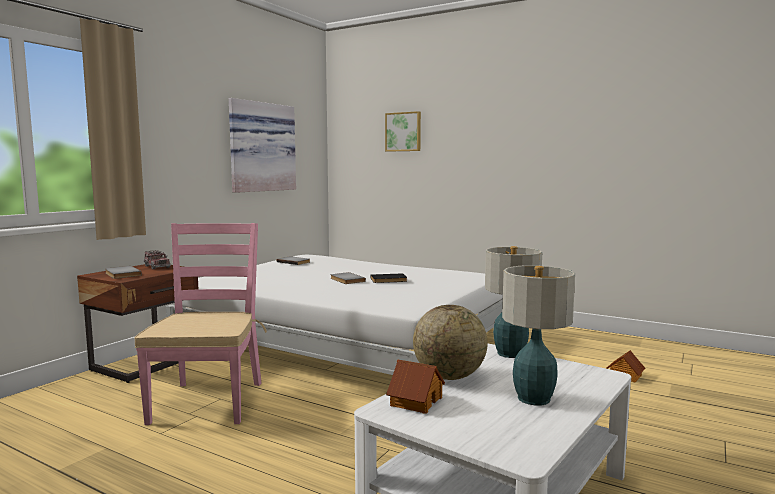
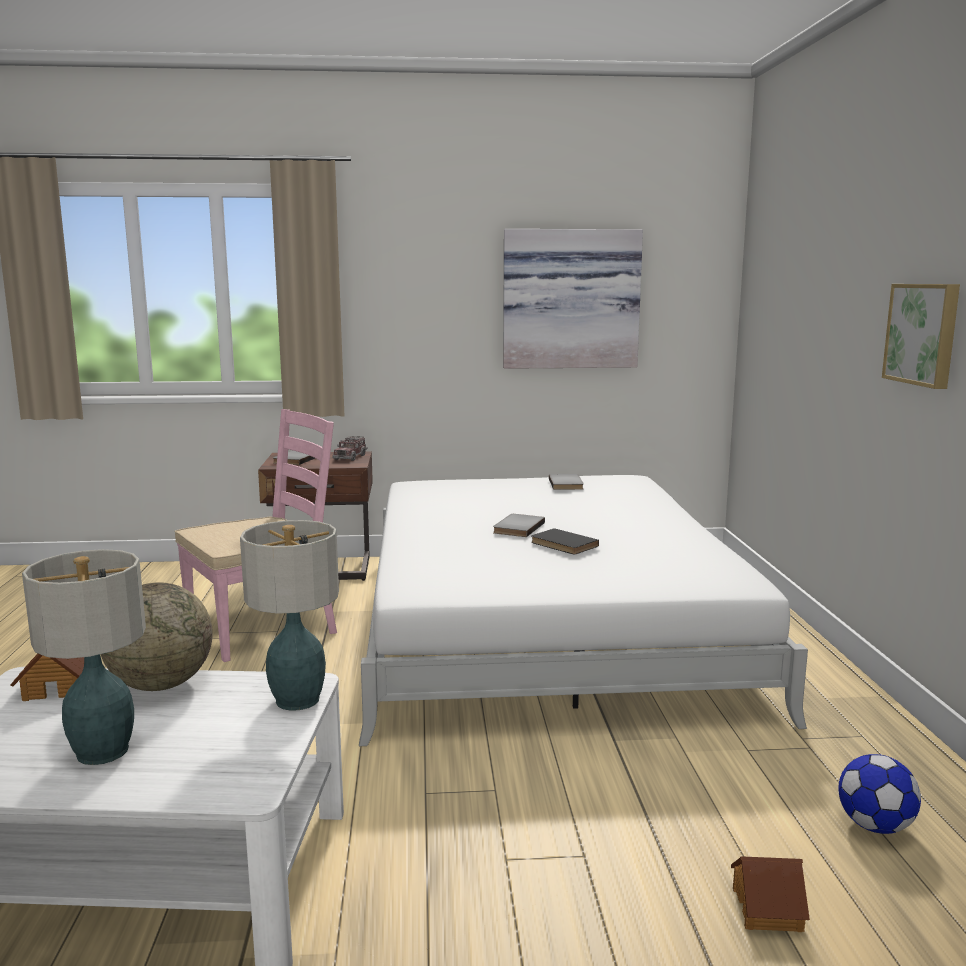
camera: 55 degrees right, 5 degrees up
(403, 132) = (809, 269): picture -> picture (924, 334)
(588, 347) = (875, 826): none -> football

